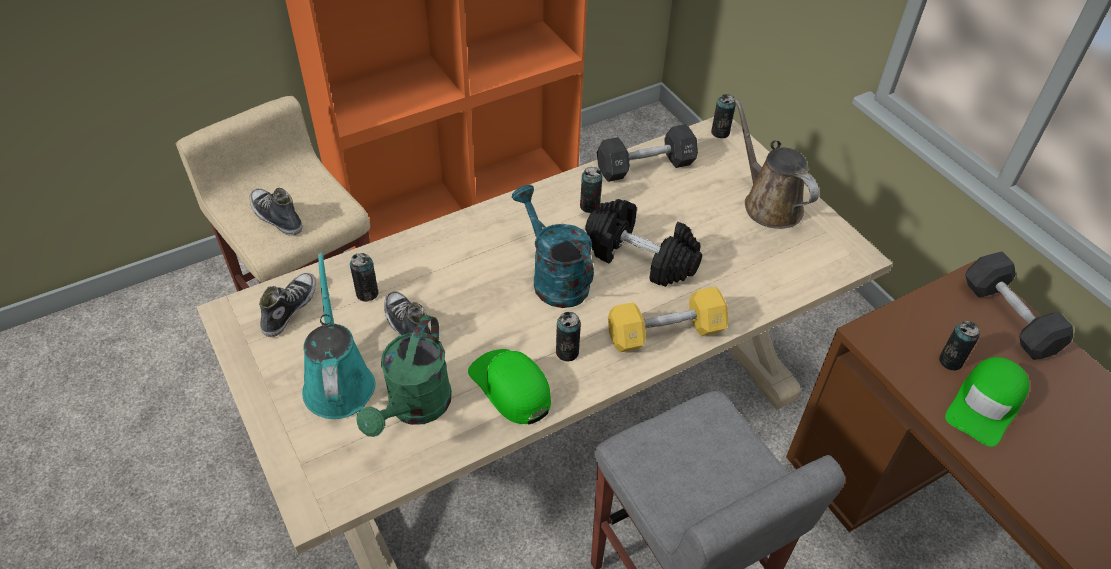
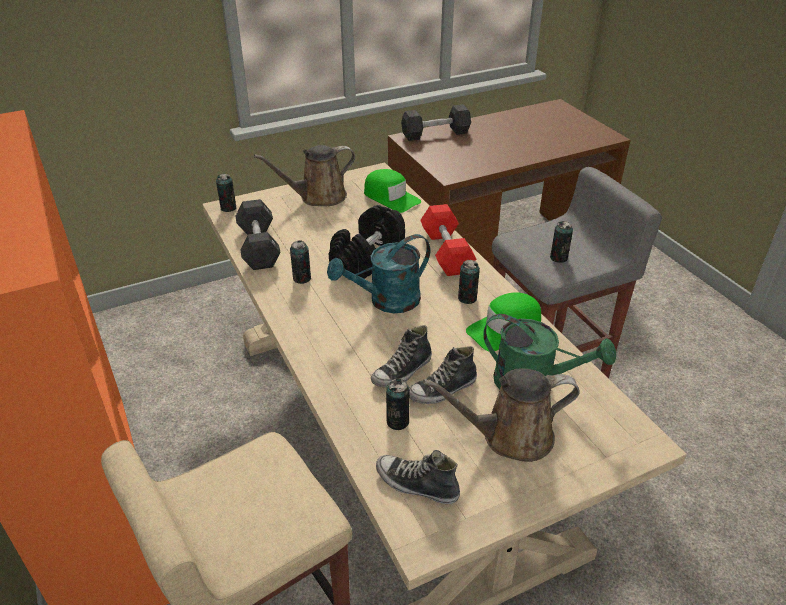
camera: 85 degrees left, 10 degrees down
(276, 217) = (266, 512): shoe -> shoe (402, 371)
(338, 381) = (510, 436): turquoise watering can -> brown watering can
(665, 333) = (446, 252): yellow dumbbell -> red dumbbell
(950, 361) = (469, 155): can -> can (558, 258)
(985, 405) = (500, 151): green cap -> green cap (391, 197)

